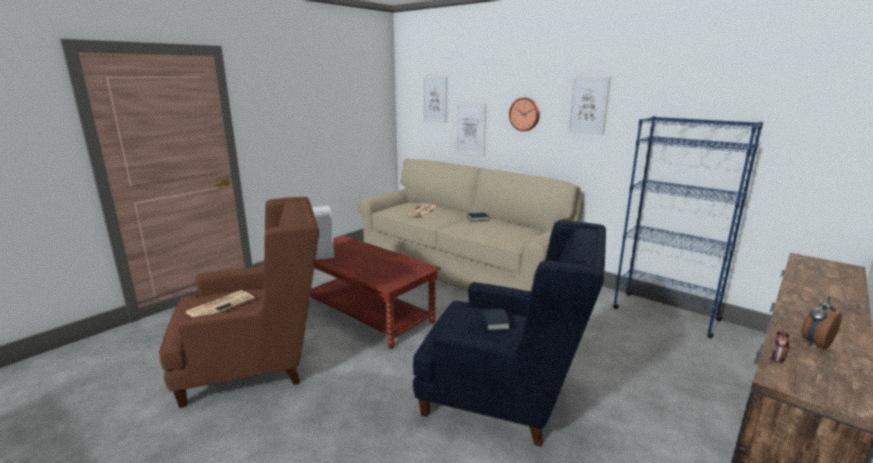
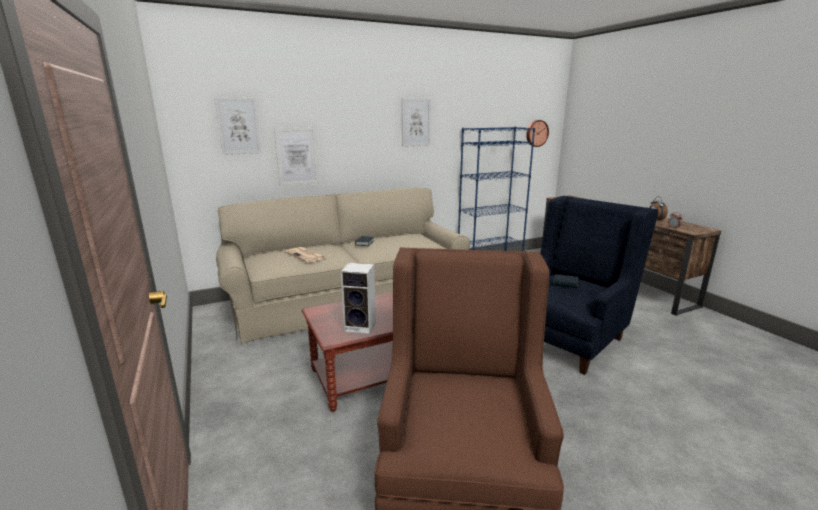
camera: 65 degrees left, 0 degrees up
(221, 305) = (471, 412): newspaper -> none
(525, 114) = (360, 134): wall clock -> wall clock (536, 133)

